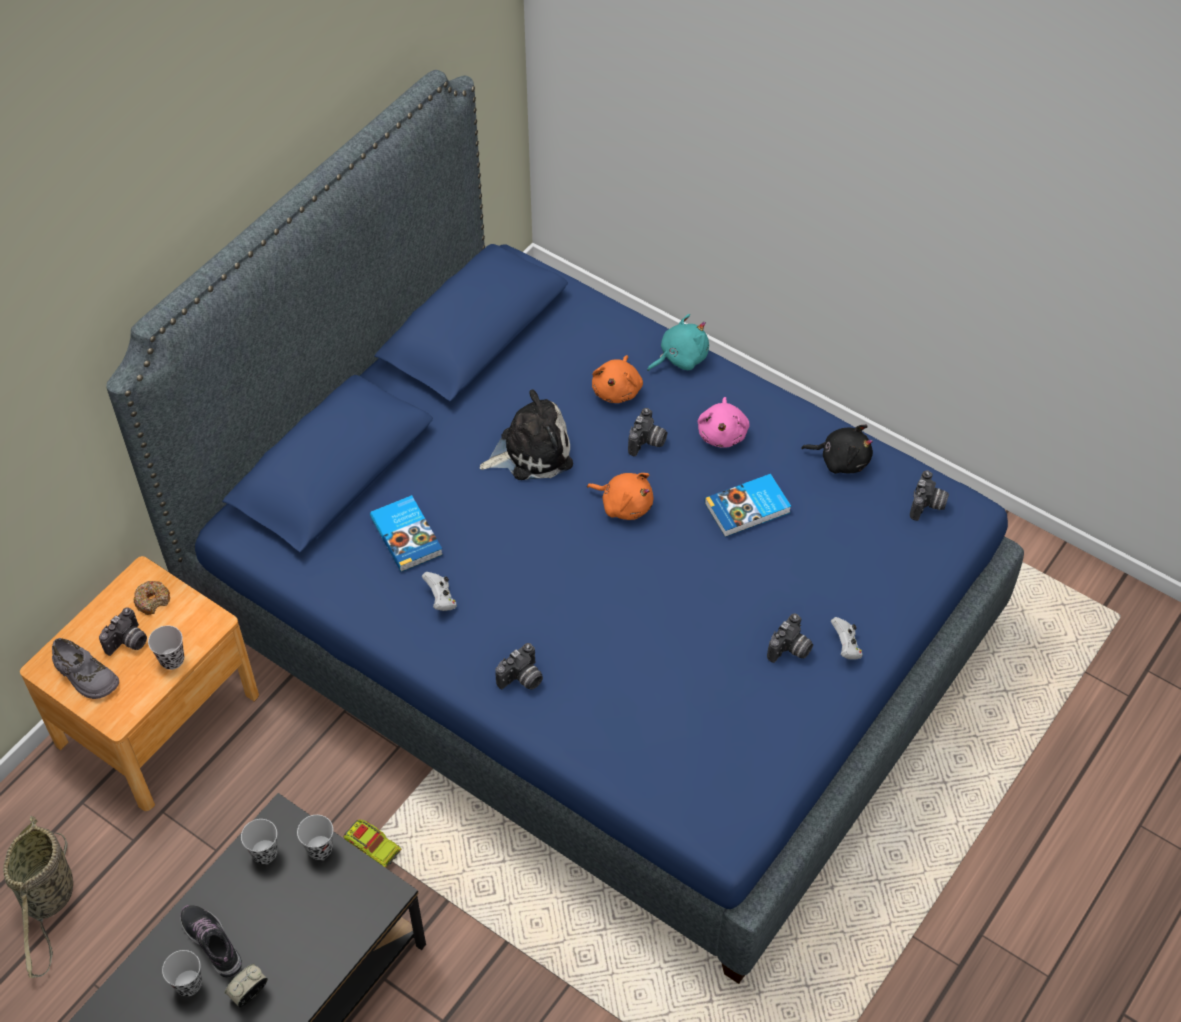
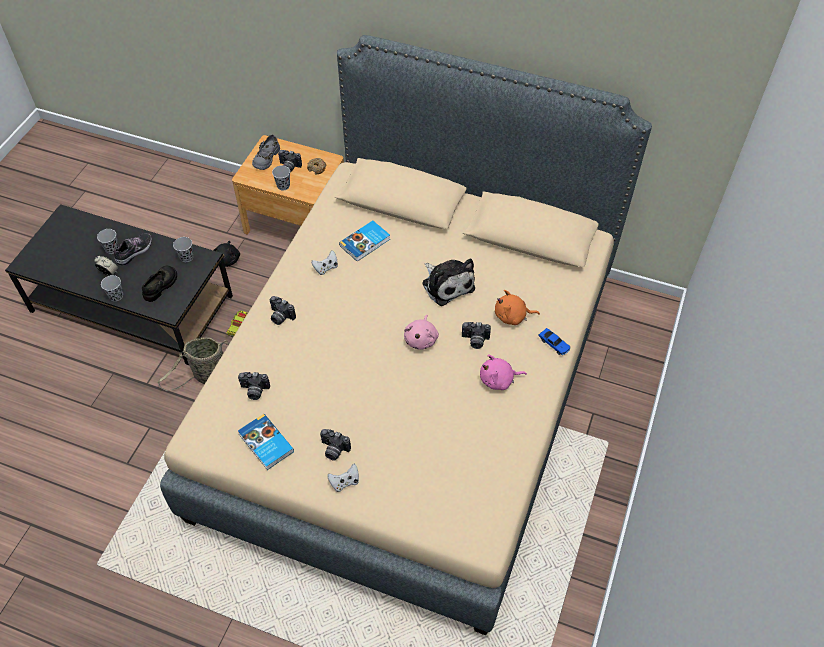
camera: 75 degrees right, 0 degrees up
(49, 899) = (190, 212): basket -> basket (209, 376)
(317, 904) = (161, 285): none -> black shoe
(320, 848) = (192, 278): black cup -> black cup (116, 296)
(588, 623) = (411, 392): blue bed -> beige bed
(624, 505) = (421, 339): orange plush toy -> pink plush toy
(680, 358) = (554, 344): turquoise plush toy -> toy car
(748, 509) = (440, 406): book -> book (265, 444)
(841, 460) = (502, 454): black plush toy -> black plush toy (227, 259)
(928, 506) = (480, 516): camera -> camera (254, 391)

